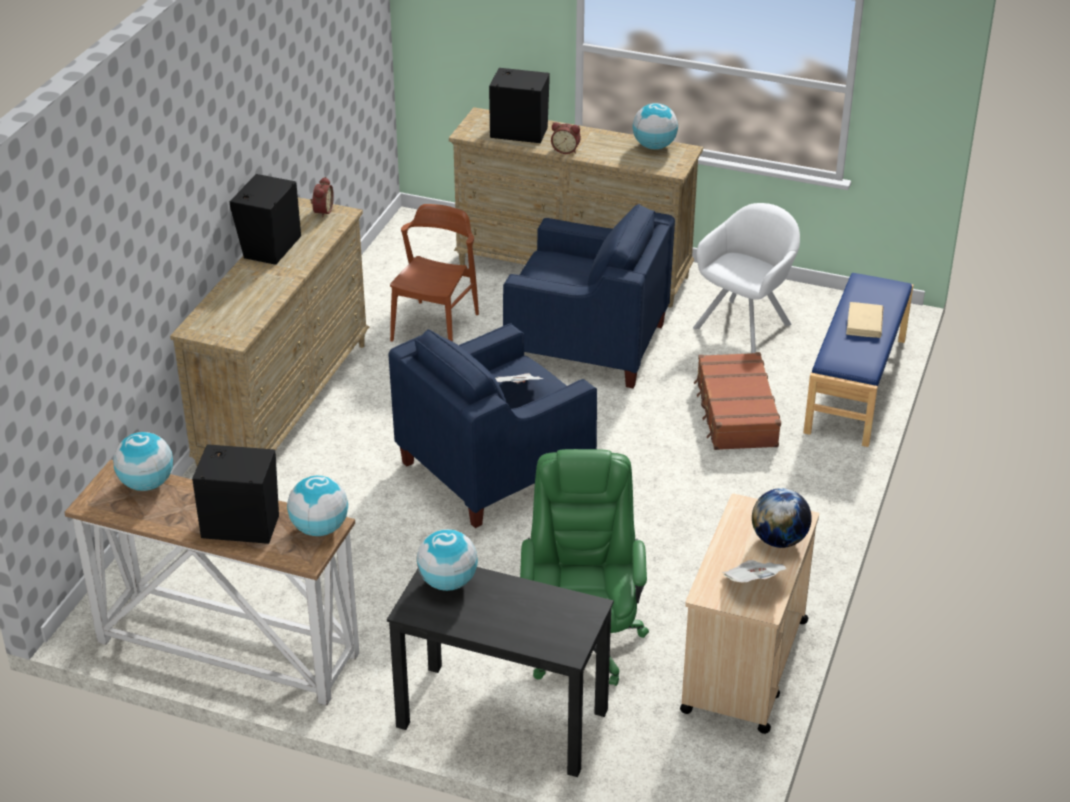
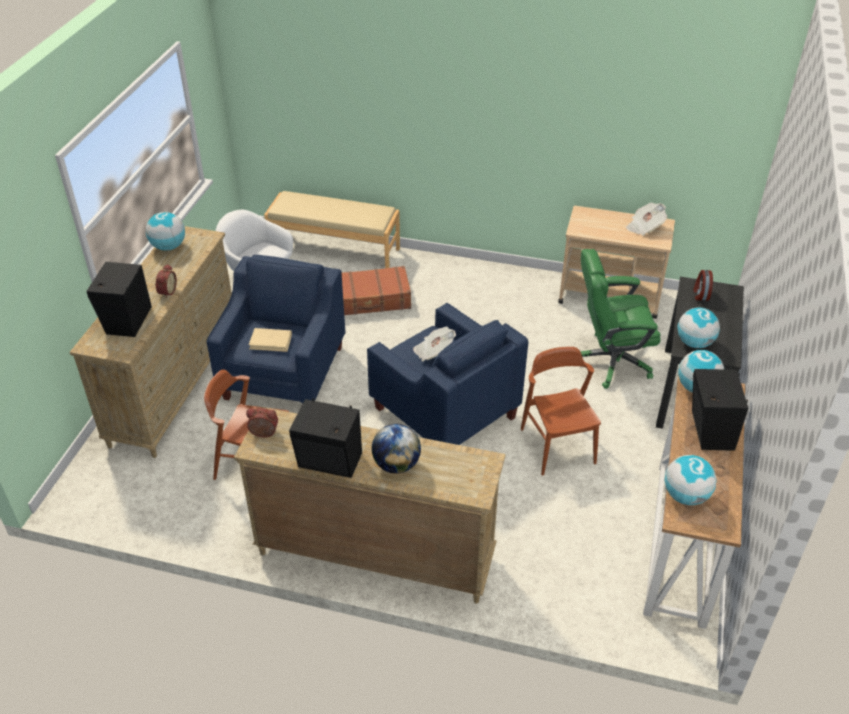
camera: 95 degrees left, 5 degrees up
(416, 561) = (557, 445): none -> brown chair
(562, 613) = (700, 294): none -> alarm clock
(779, 540) = (603, 218): globe -> globe (396, 465)
(857, 385) = (335, 250): blue bench -> beige bench
(864, 323) = (331, 208): beige book -> beige book (271, 342)

